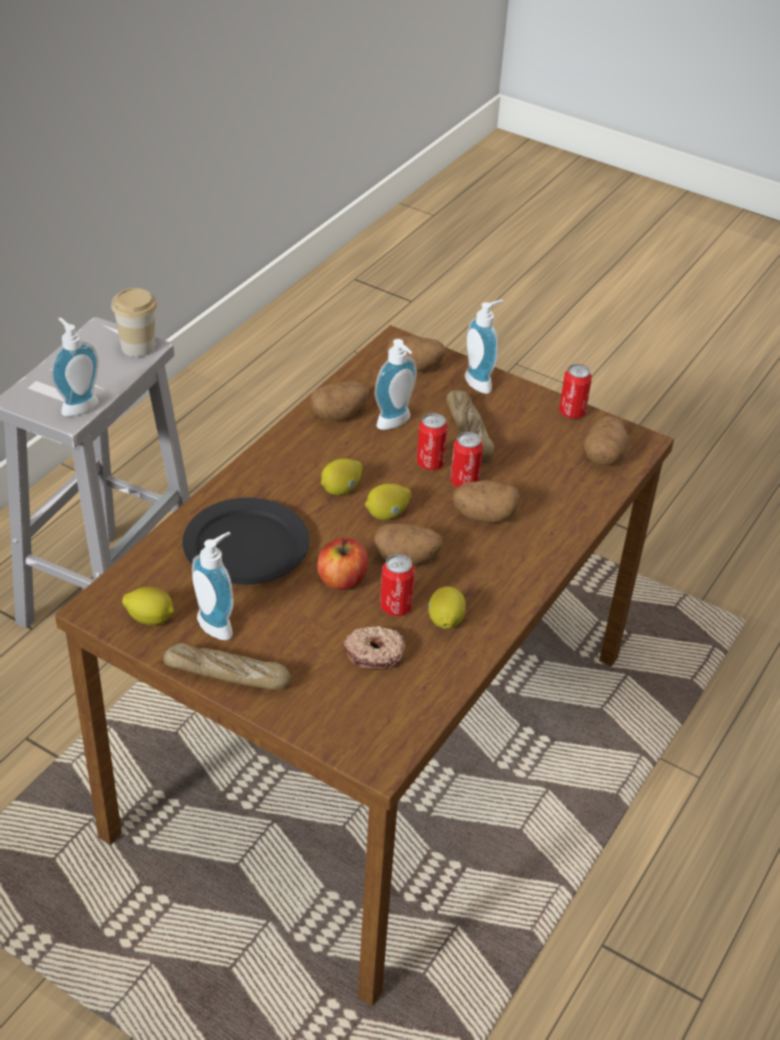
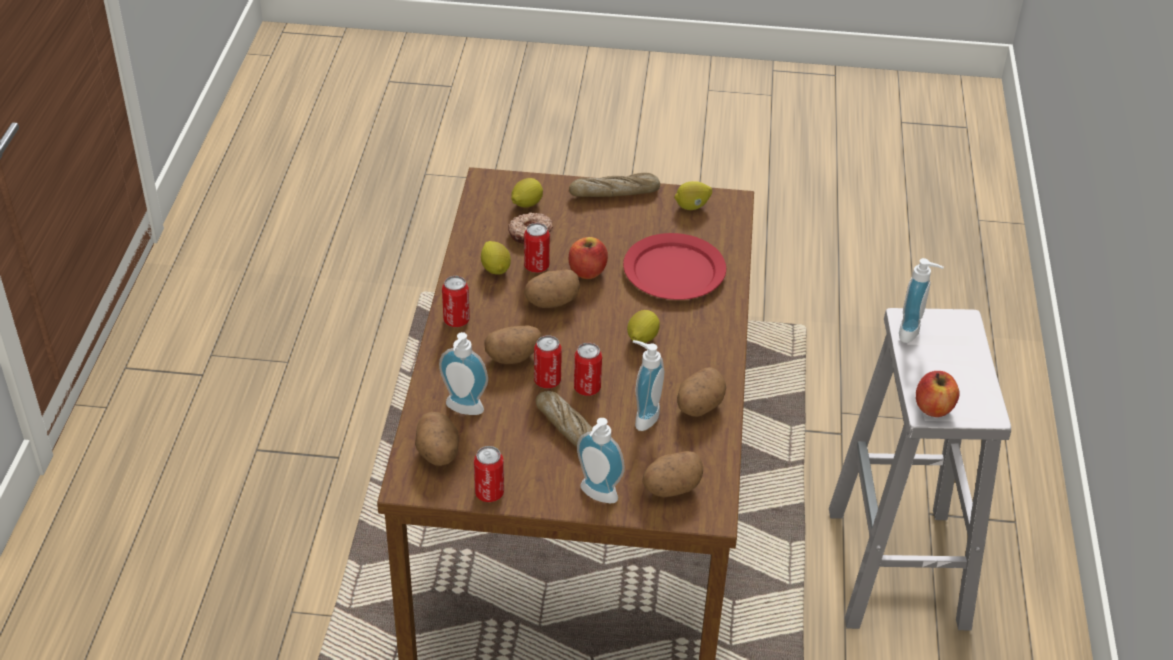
camera: 155 degrees right, 0 degrees up
(138, 347) = (934, 408): cup -> apple
(219, 623) = (646, 218): soap dispenser -> soap dispenser (463, 410)
(247, 546) = (673, 271): black plate -> red plate
(387, 514) = (591, 331): lemon -> lemon (526, 204)
(523, 574) = (456, 320): none -> can

